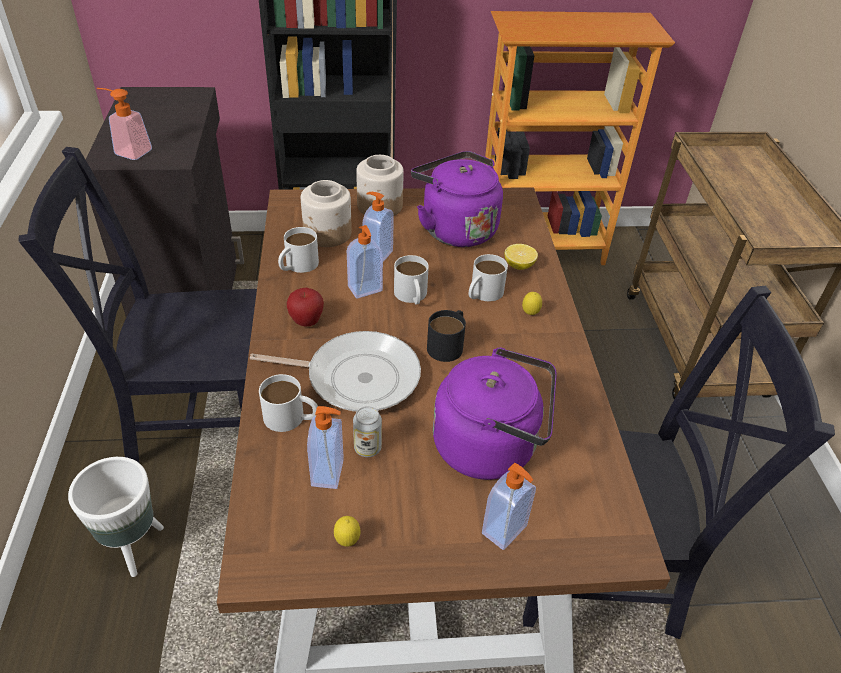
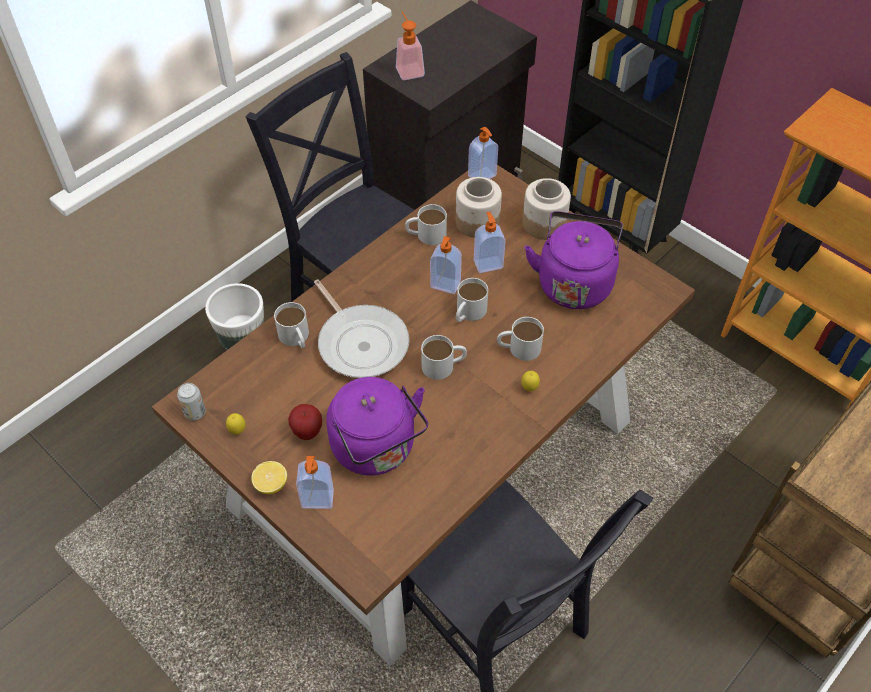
camera: 50 degrees right, 10 degrees up
(306, 322) = (380, 281): apple -> apple (307, 432)
(329, 473) = (274, 387): soap dispenser -> soap dispenser (482, 176)
(367, 448) = (311, 390): can -> can (195, 412)
(448, 344) = (444, 365): black mug -> white mug
(519, 266) = (577, 347): lemon -> lemon (271, 484)

